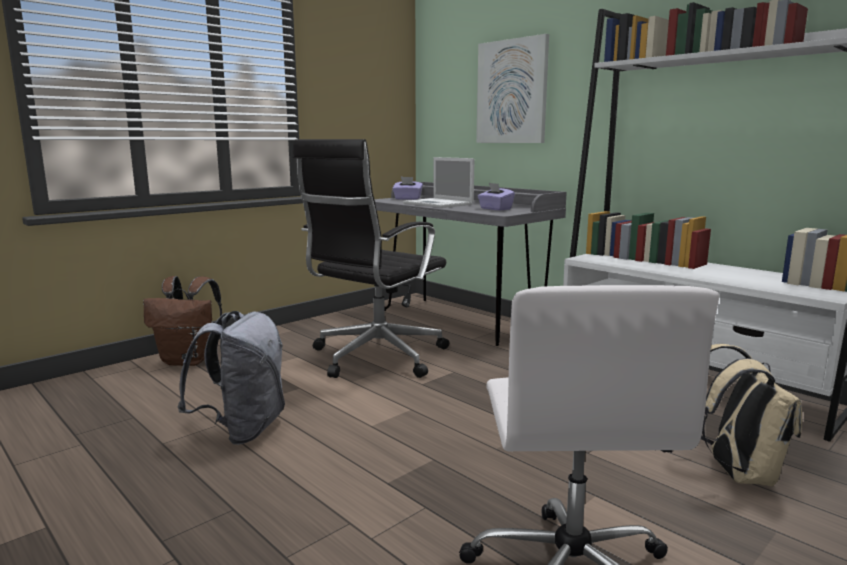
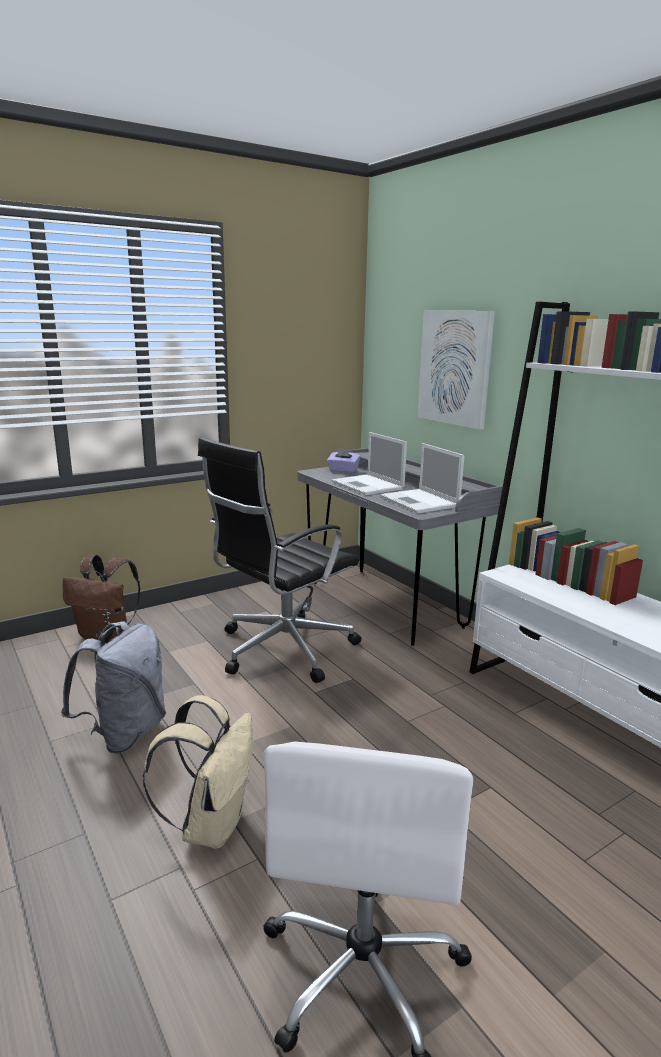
camera: 10 degrees right, 5 degrees up
(495, 209) = (420, 502): purple tissue box -> laptop
(735, 472) = (596, 862): beige backpack -> beige backpack (211, 824)

